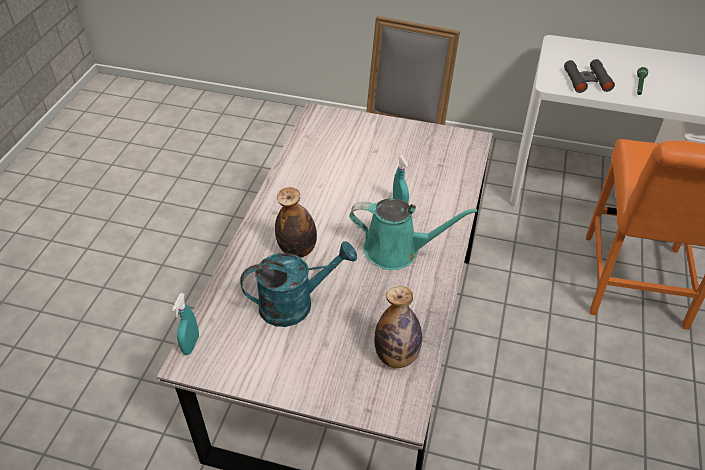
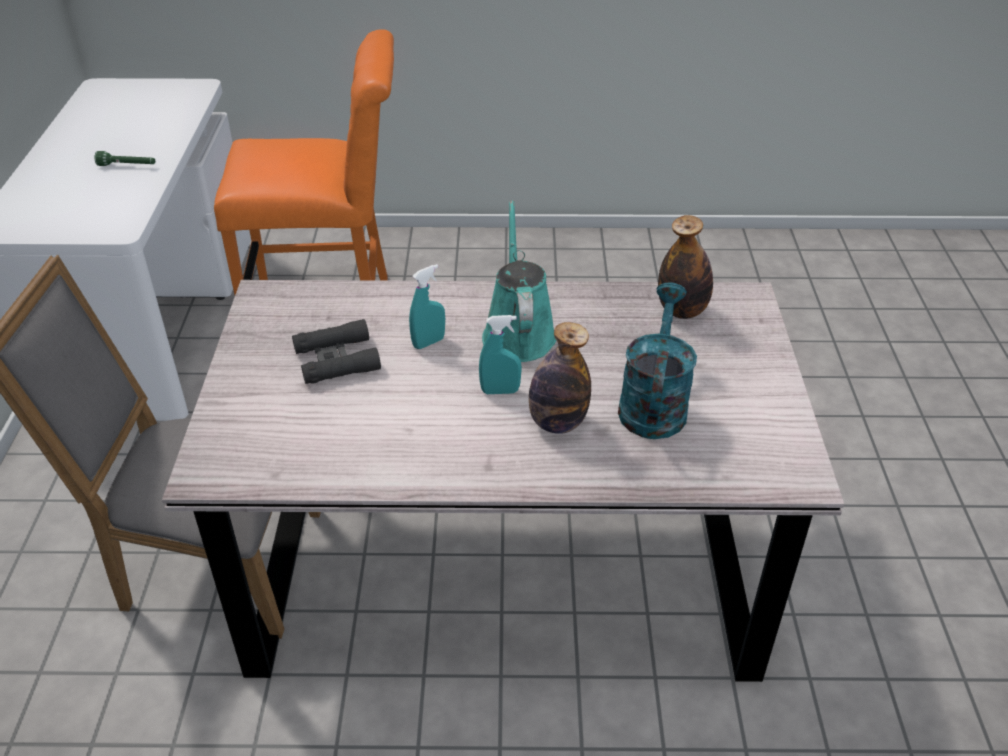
camera: 105 degrees left, 5 degrees down
(191, 344) = (777, 484): turquoise spray bottle -> turquoise spray bottle (500, 391)
(296, 303) = (653, 403): turquoise watering can -> turquoise watering can turned 45 degrees clockwise
(586, 80) = (110, 203): black binoculars -> black binoculars (337, 360)

